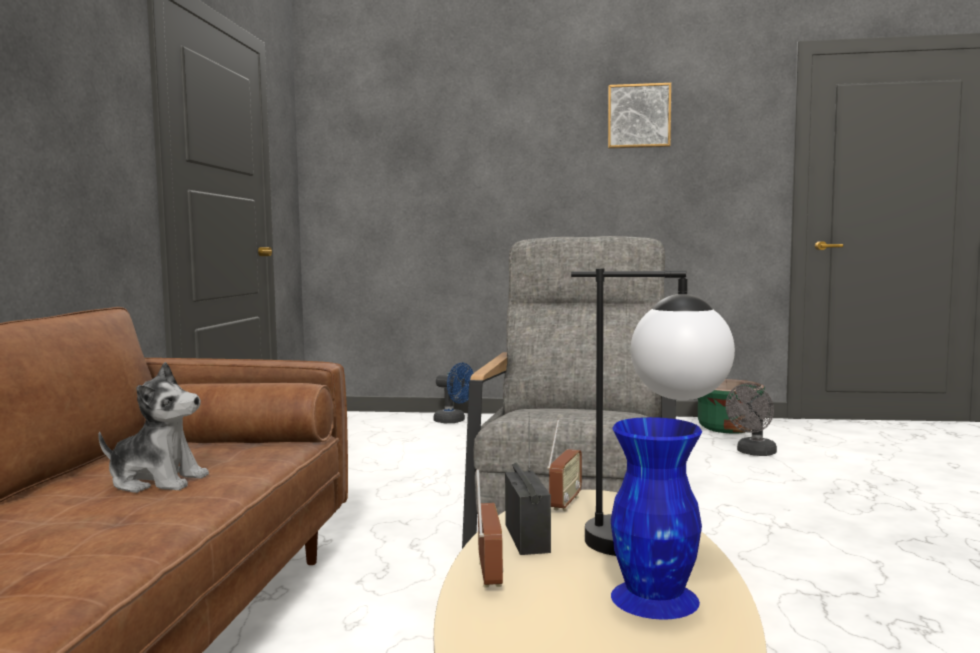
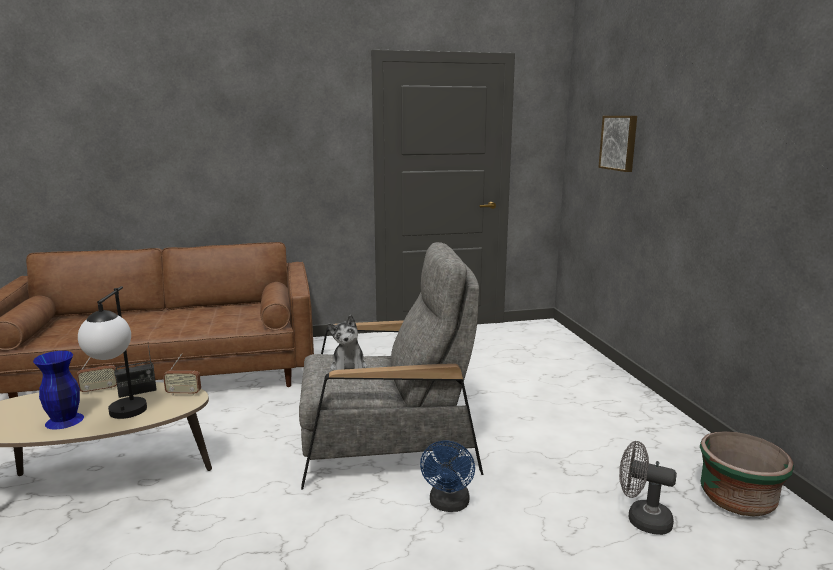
camera: 70 degrees right, 10 degrees up
(157, 481) = (203, 319): plush toy -> plush toy (349, 369)
(454, 421) = (584, 365): blue fan -> blue fan (448, 505)
(638, 116) = (771, 98): picture -> picture (619, 143)

